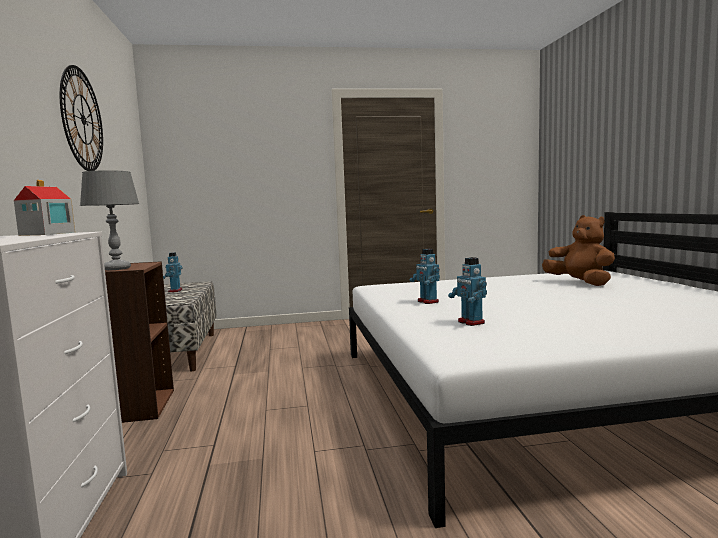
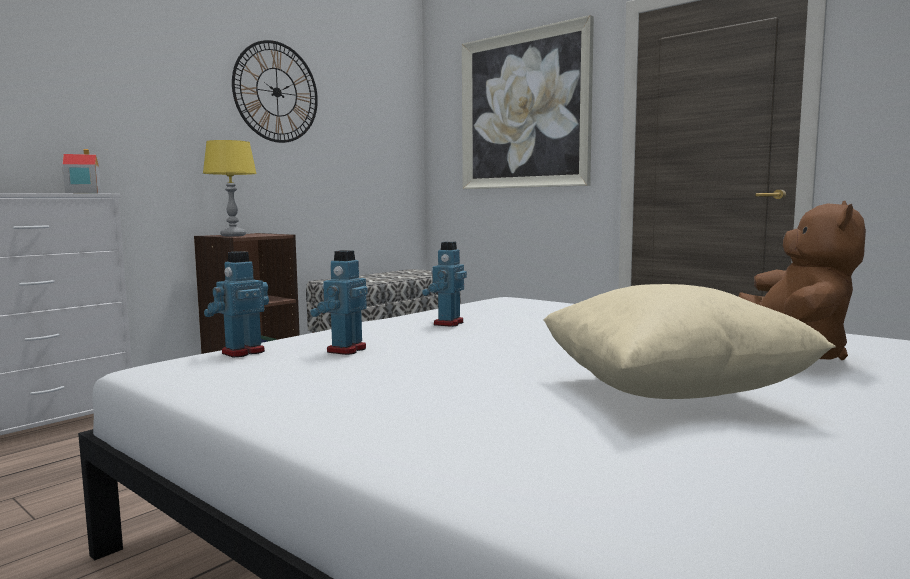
camera: 50 degrees right, 0 degrees up
(117, 268) = (233, 235): grey table lamp -> yellow table lamp
(175, 291) = (394, 275): toy robot -> toy robot (242, 352)
(254, 153) = (524, 110): none -> picture
(627, 300) = (669, 392): none -> beige pillow

